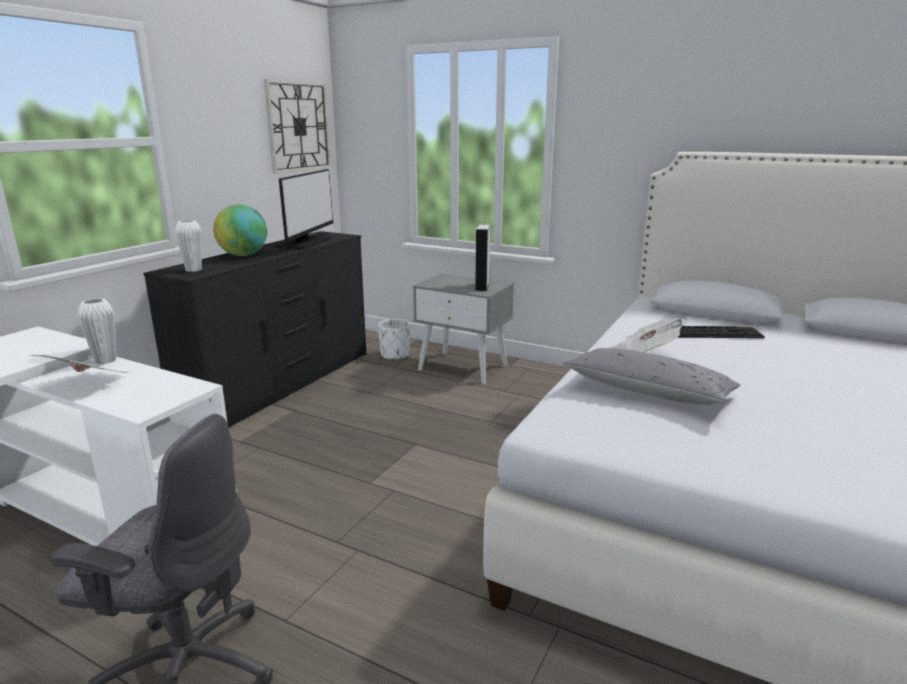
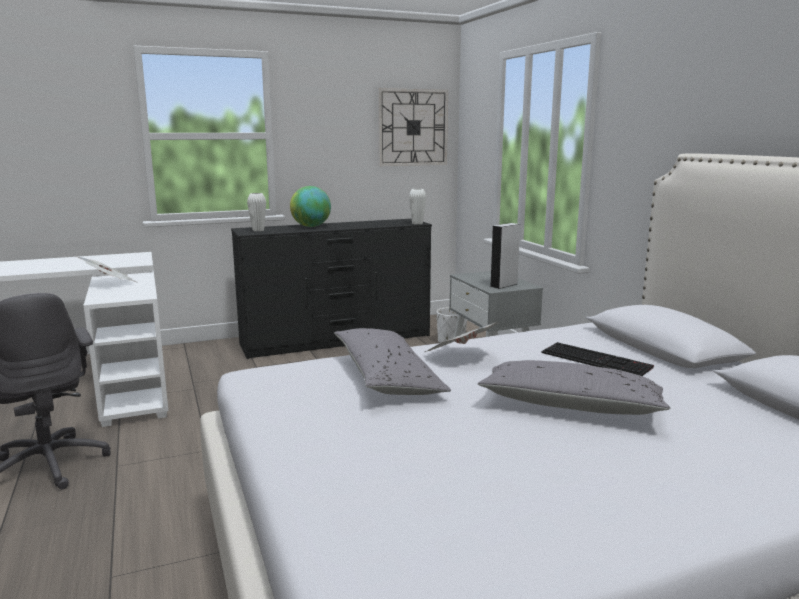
camera: 40 degrees right, 5 degrees down
(105, 360) = (144, 275): white vase -> white vase (417, 223)
(304, 242) = (374, 224): monitor -> none
(789, 371) = (570, 406): none -> grey pillow

